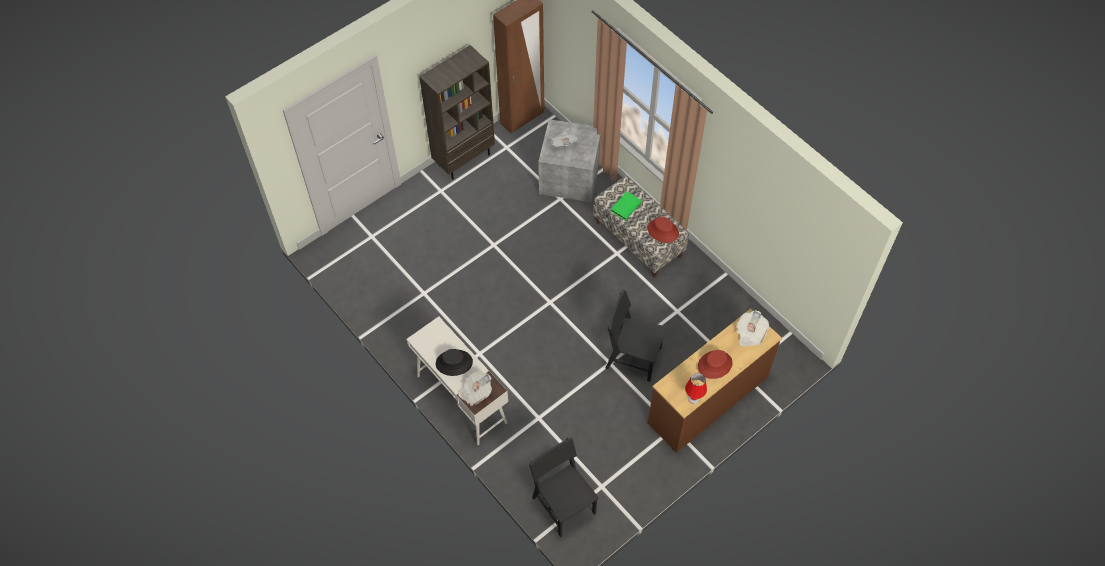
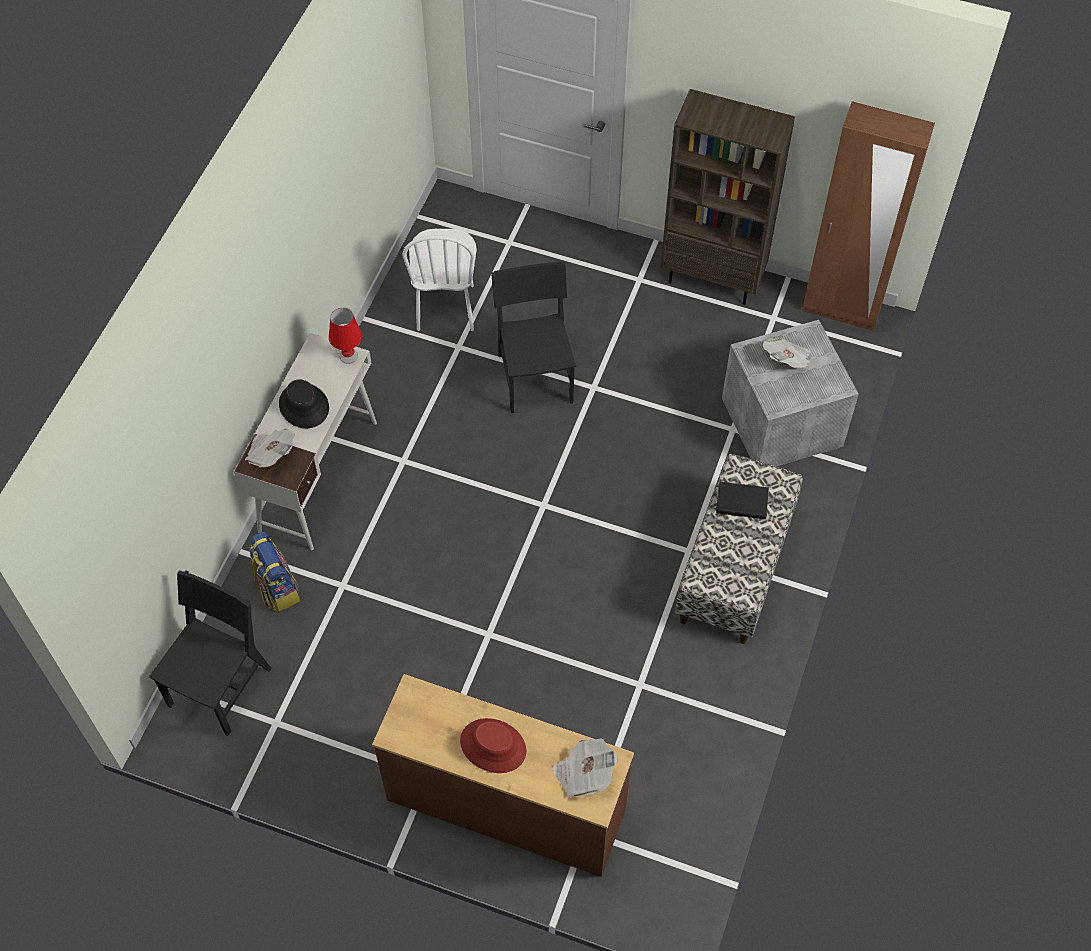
camera: 60 degrees right, 0 degrees up
(393, 286) = (446, 307): none -> white chair
(520, 451) = (276, 588): none -> backpack
(625, 206) = (742, 501): green book -> black book
(633, 357) = (517, 662): black chair -> black chair (535, 378)
(663, 231) = (733, 574): red hat -> none
(694, 398) = (413, 743): red table lamp -> red table lamp (348, 356)

